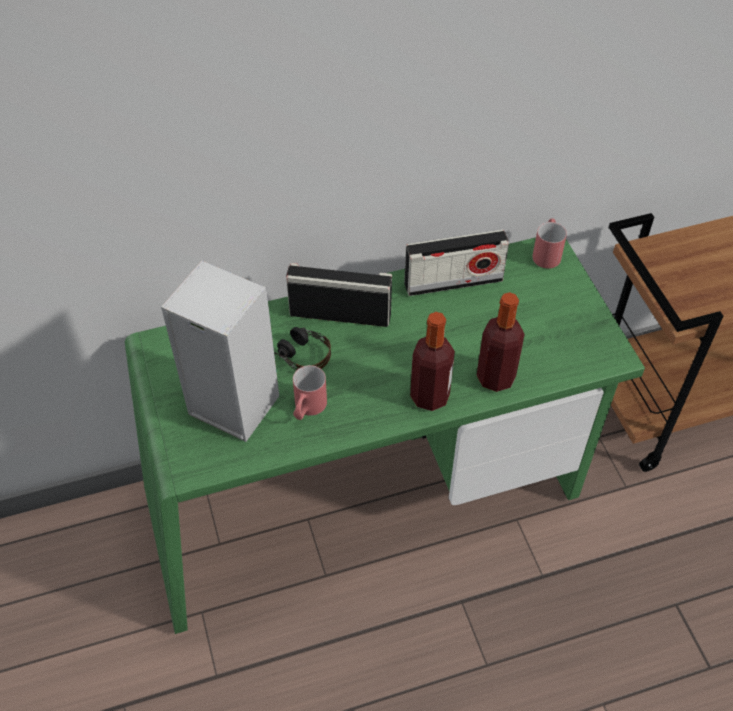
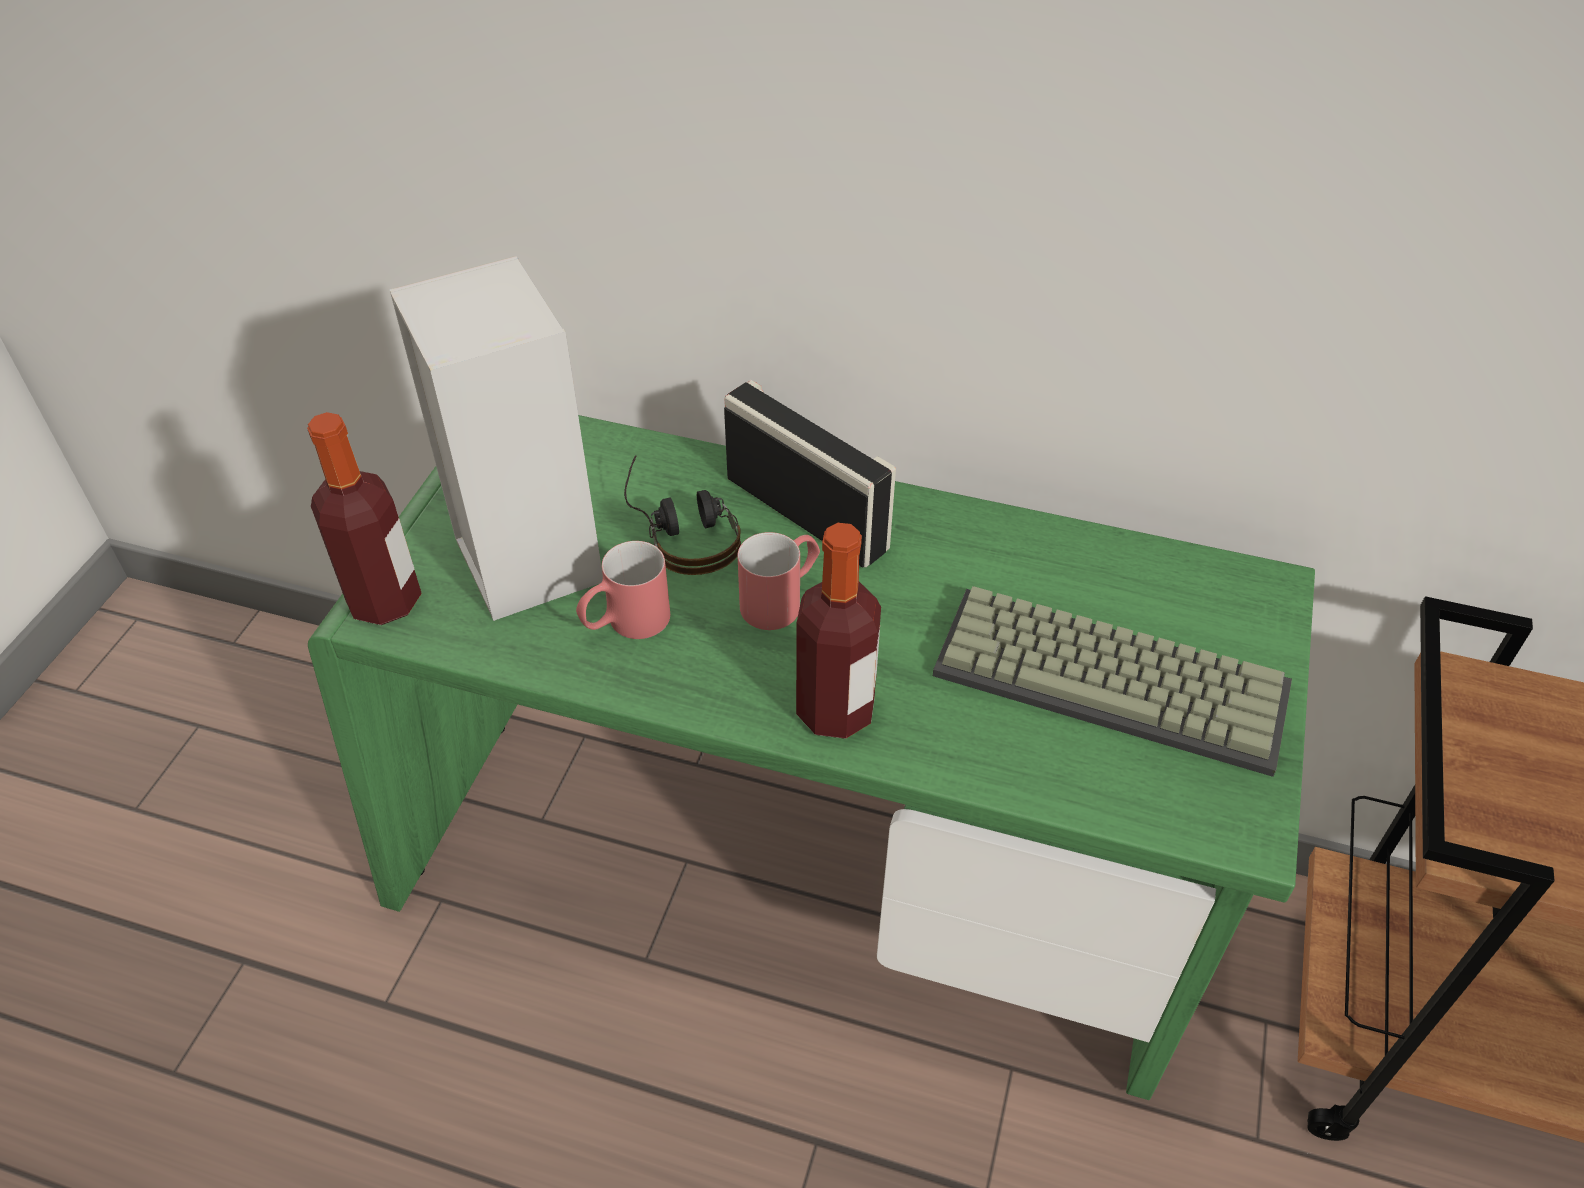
camera: 35 degrees right, 5 degrees down
(453, 282) = (1038, 555): radio -> none
(495, 377) = (978, 743): bottle -> bottle (385, 601)
(524, 320) = (1115, 677): none -> keyboard
(547, 252) = (1255, 589): red mug -> red mug (781, 599)

